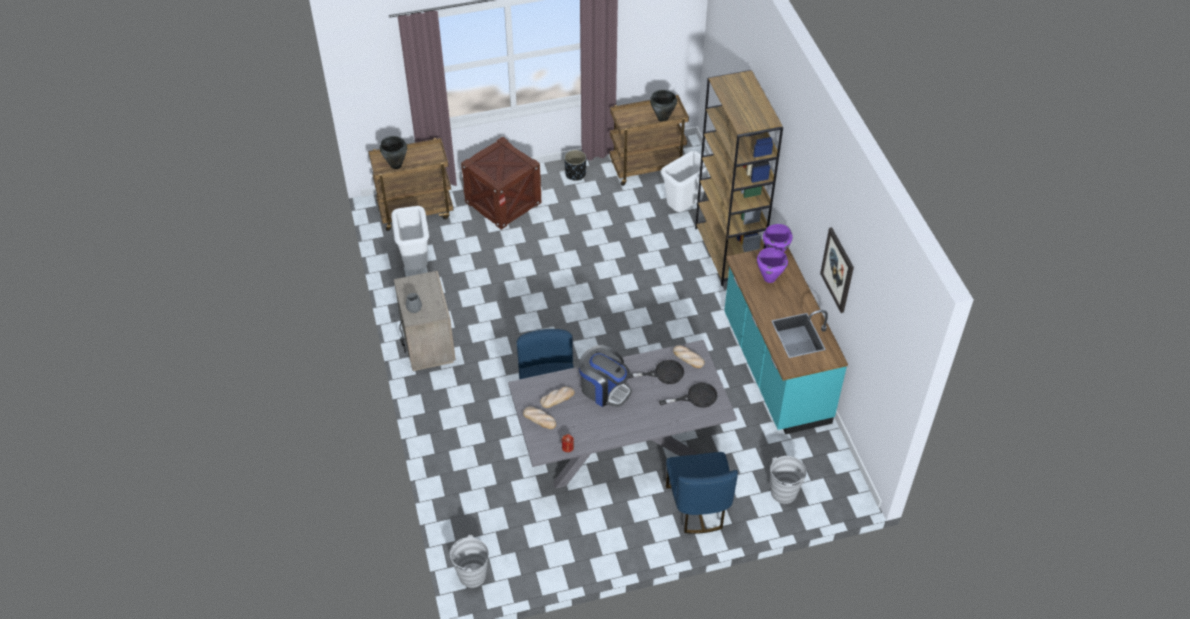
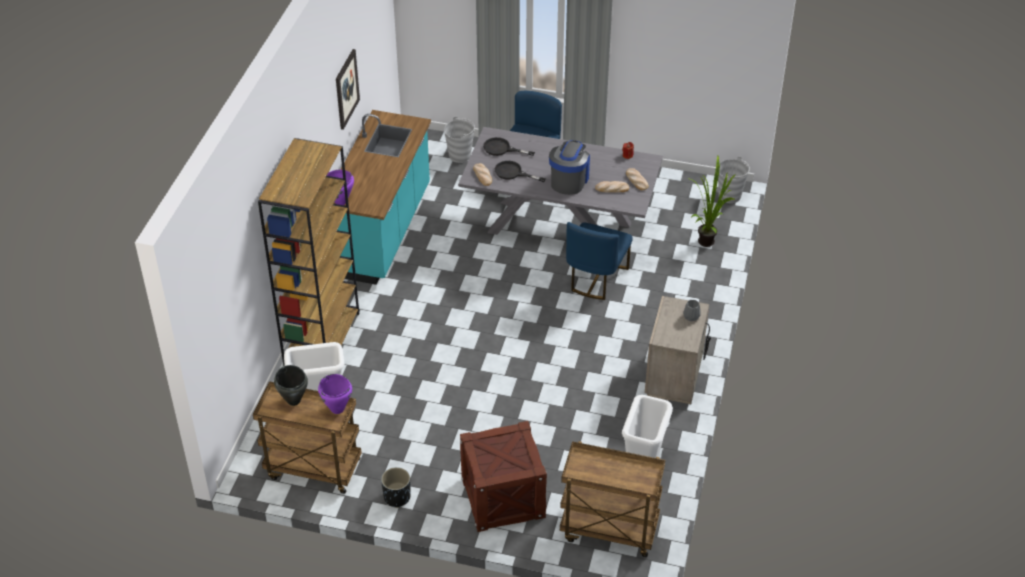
camera: 150 degrees left, 5 degrees down
(396, 165) = (631, 471): black cooking pot -> none
(467, 503) = (708, 240): none -> potted plant
(604, 389) = (569, 180): coffee machine -> coffee machine turned 45 degrees clockwise
(769, 278) = (365, 186): purple cooking pot -> purple cooking pot (337, 409)

